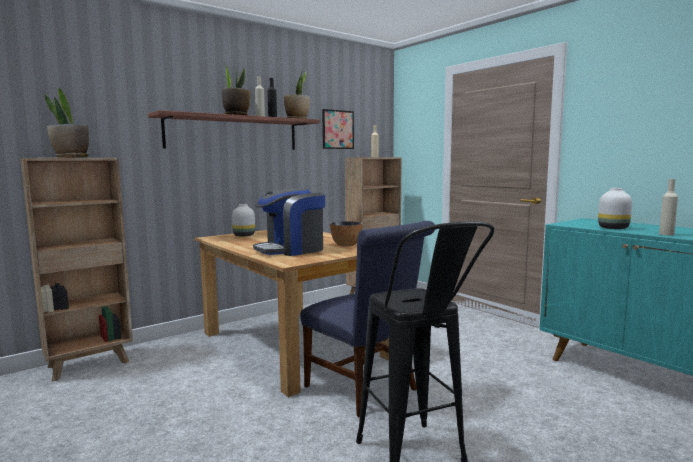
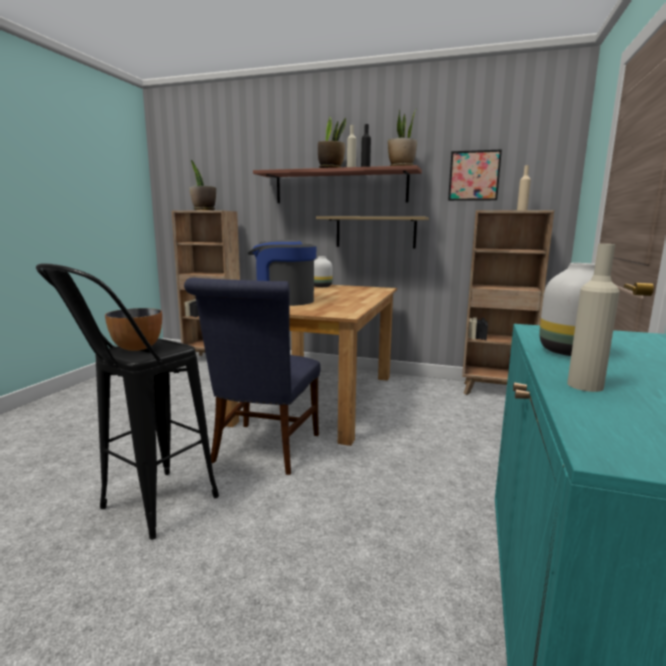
camera: 55 degrees right, 5 degrees up
(269, 177) = (375, 232): none -> shelf
(346, 245) = (330, 306): bowl -> bowl (137, 348)

